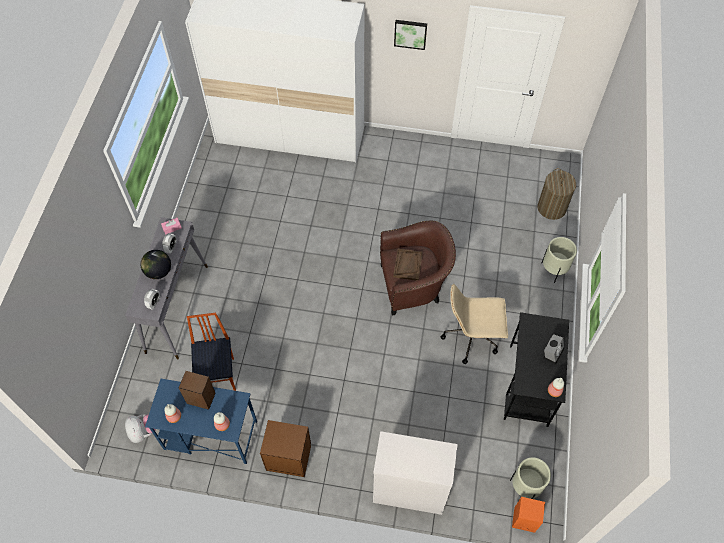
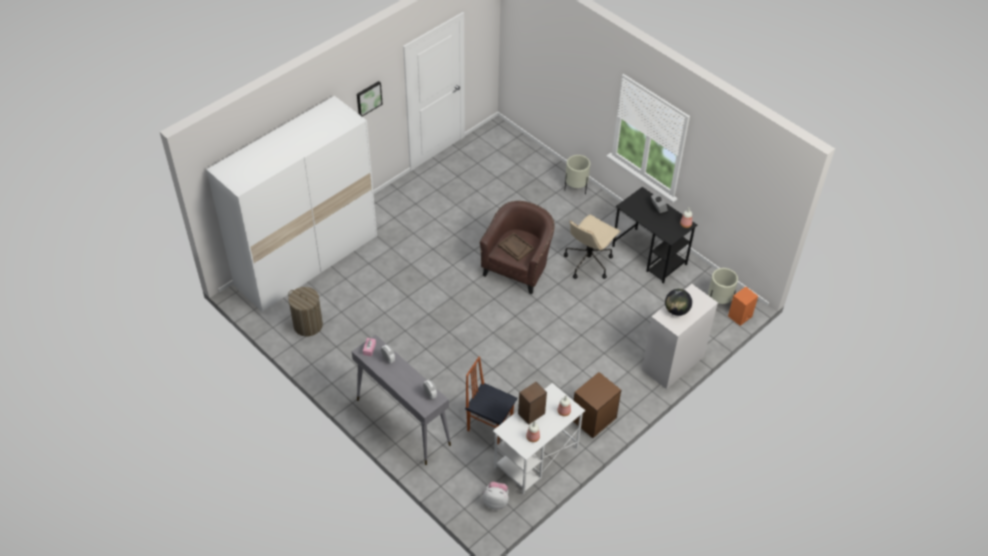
camera: 55 degrees left, 10 degrees down
(159, 272) = (403, 377): globe -> globe (676, 310)
(210, 435) = (535, 458): blue desk -> white desk
(551, 208) = (526, 157): laundry basket -> laundry basket (308, 325)

